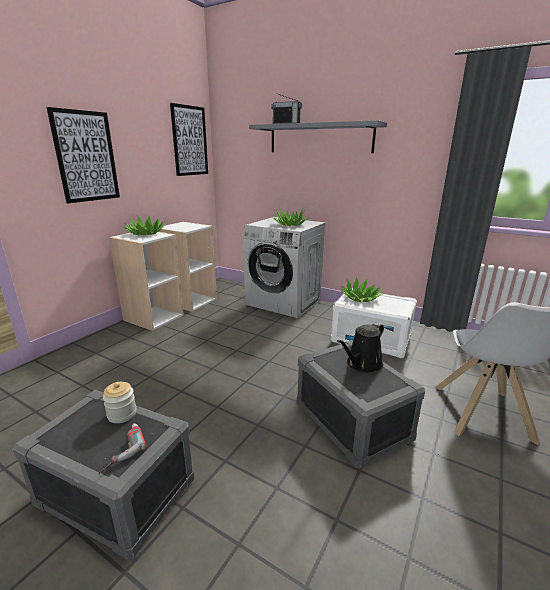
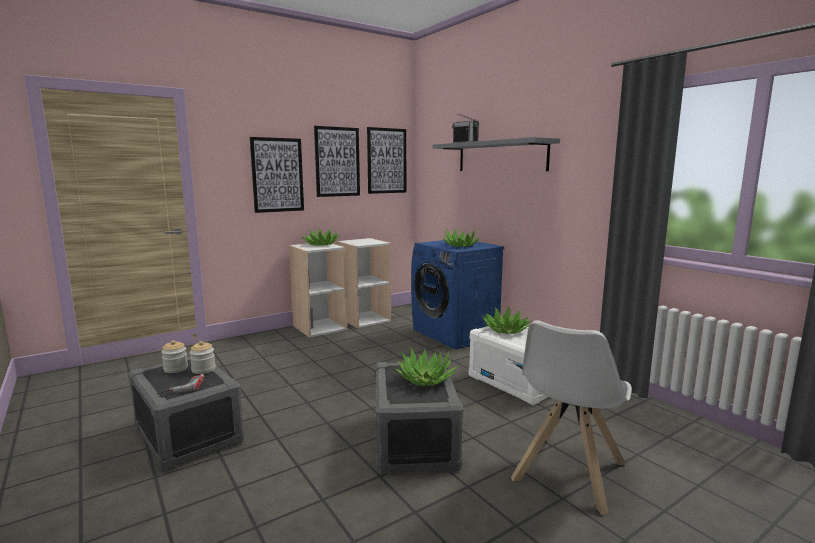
camera: 25 degrees right, 10 degrees down
(82, 423) = (176, 369): none -> jar
(146, 141) = (337, 162): none -> picture
(284, 304) = (455, 335): white washing machine -> blue washing machine
(362, 364) = (425, 379): black watering can -> potted plant

